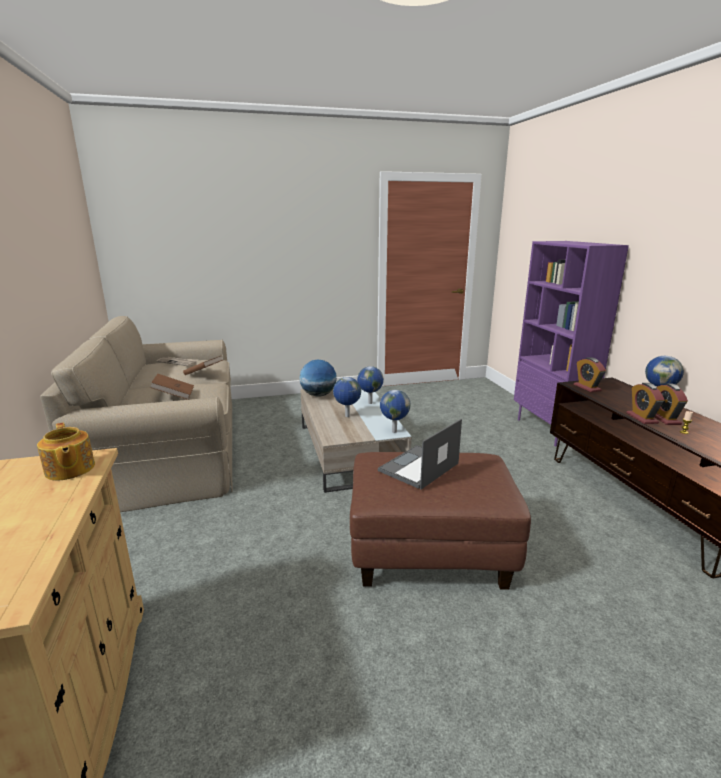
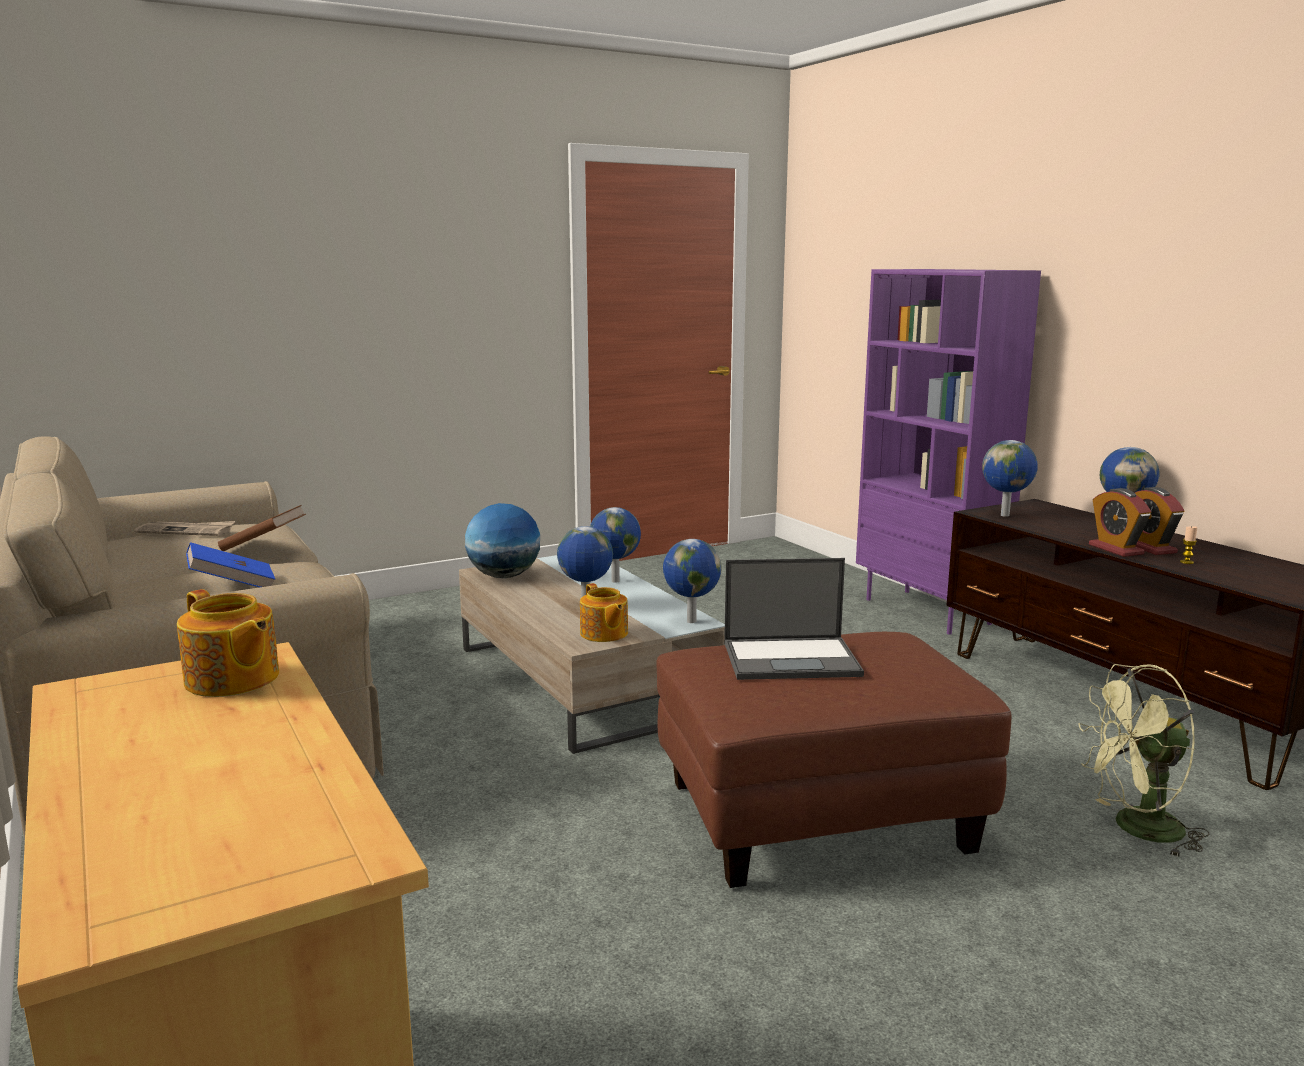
camera: 15 degrees left, 5 degrees down
(174, 395) = (232, 586): brown book -> blue book
(346, 434) = (604, 634): none -> teapot
(418, 467) = (792, 659): laptop -> laptop turned 120 degrees counterclockwise
(587, 388) = (1006, 515): alarm clock -> globe
(613, 591) = (1136, 829): none -> green fan

